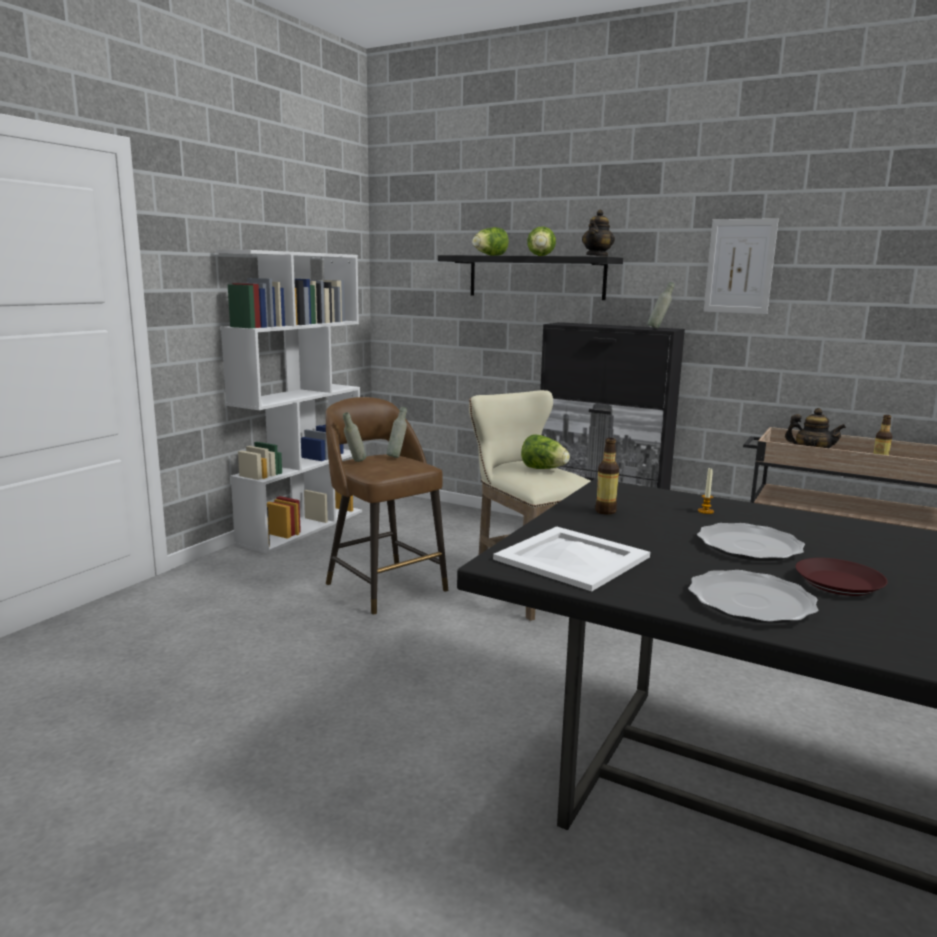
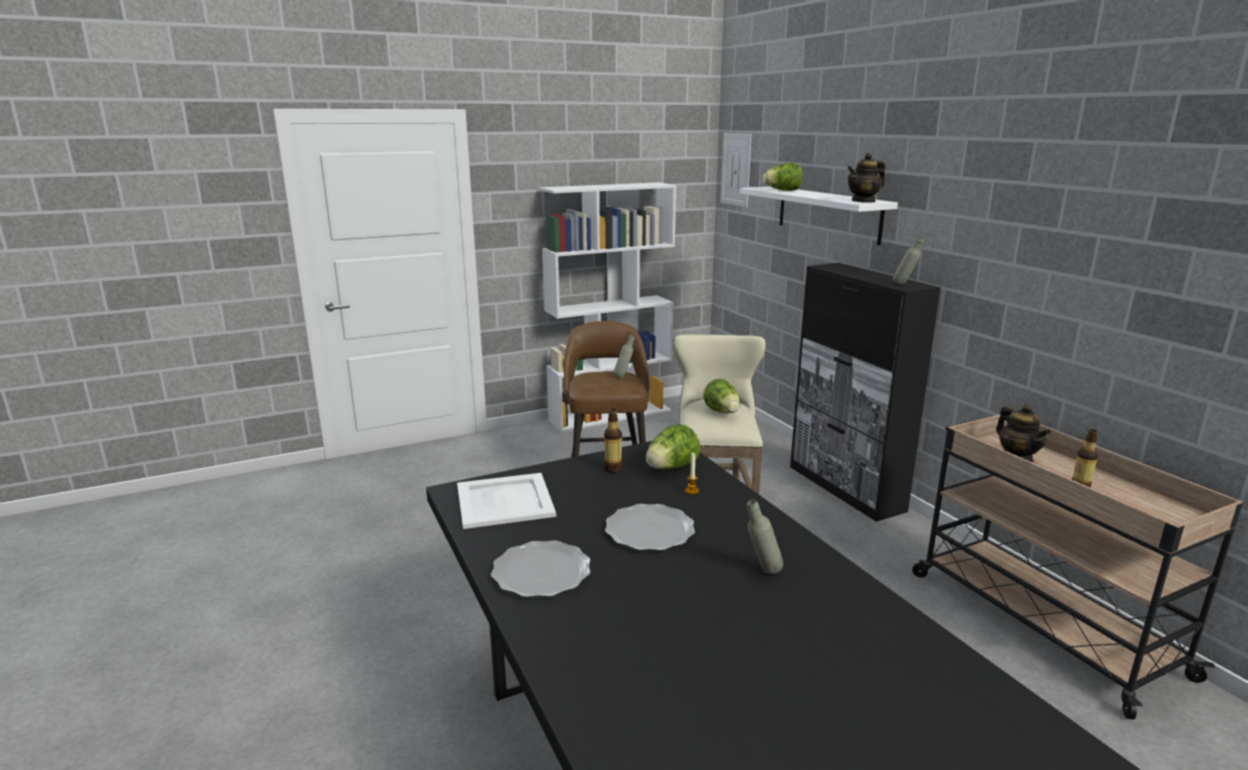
camera: 35 degrees right, 5 degrees up
(354, 462) = (585, 375): grey bottle -> grey bottle (762, 572)
(536, 277) = (828, 214): black shelf -> white shelf
(541, 255) = (818, 196): lettuce -> lettuce (671, 468)
(740, 266) = (1001, 224): picture -> picture (736, 169)
(839, 584) = (639, 584): brown plate -> none

